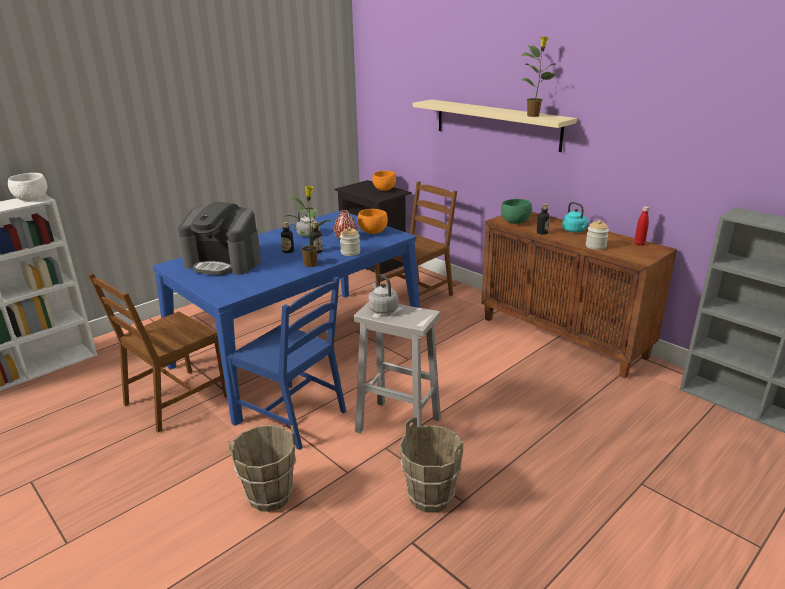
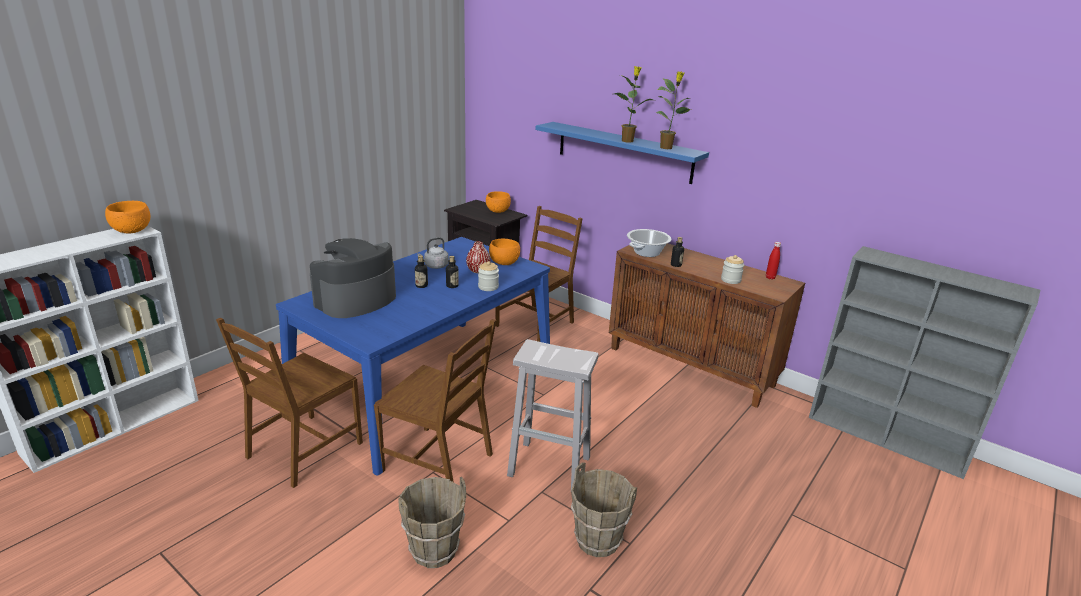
camera: 10 degrees left, 0 degrees up
(31, 199) = (131, 231): white bowl -> orange bowl
(224, 263) = (356, 300): coffee machine -> coffee machine turned 120 degrees clockwise
(294, 416) = (439, 461): blue chair -> brown chair
(311, 264) = (451, 301): potted plant -> potted plant (628, 141)
(382, 309) = (540, 351): grey kettle -> none
(496, 124) = (623, 152): beige shelf -> blue shelf
(515, 222) = (646, 252): green bowl -> cooking pot
(575, 231) = (706, 263): turquoise kettle -> none

